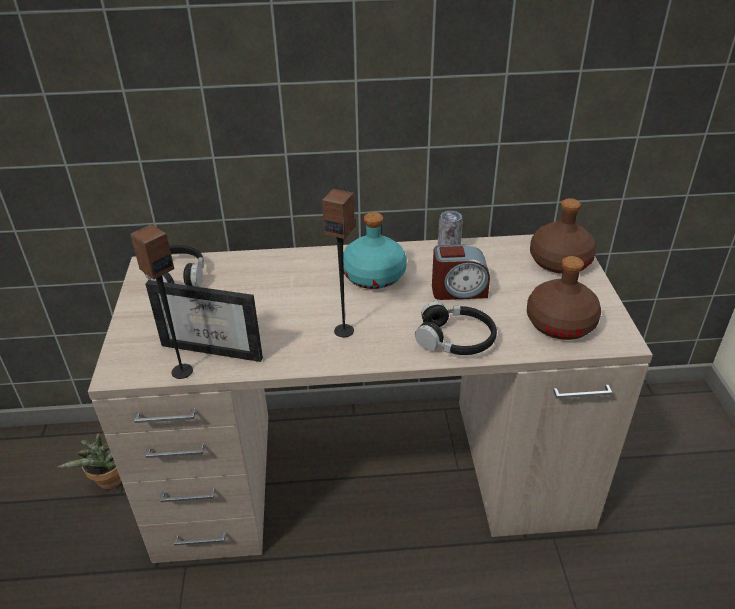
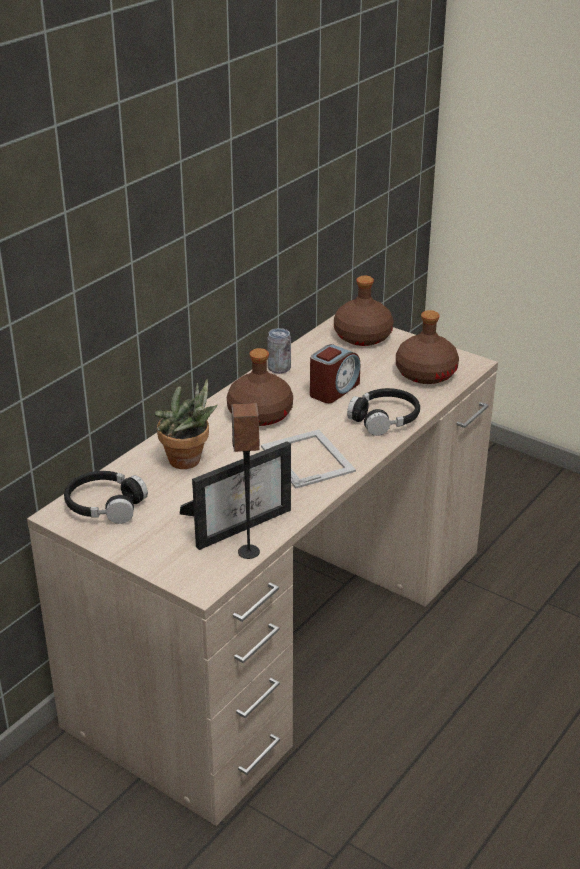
camera: 50 degrees left, 5 degrees down
(110, 483) = (76, 815): potted plant -> potted plant (188, 462)
(344, 330) = (307, 458): speaker -> picture frame
(374, 276) = (260, 414): turquoise bottle -> brown bottle

